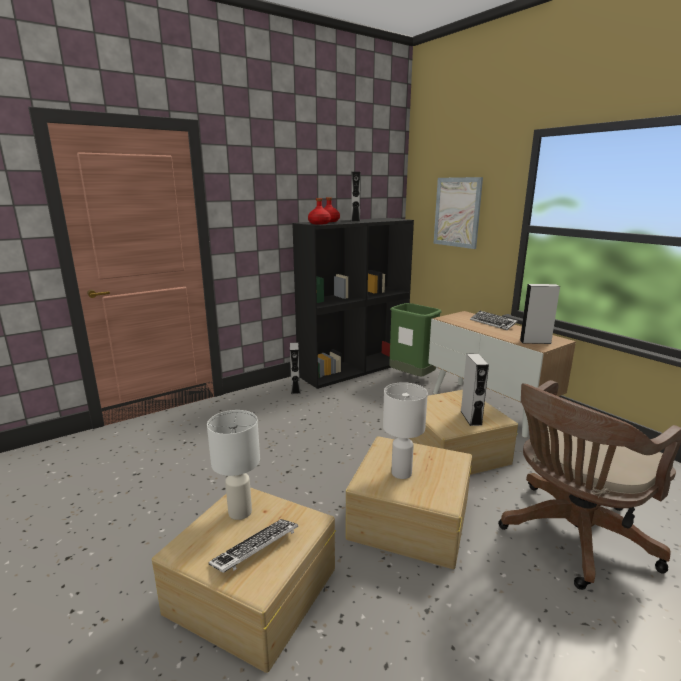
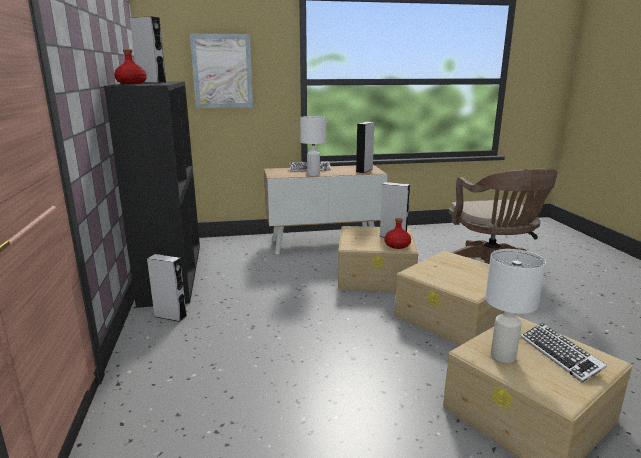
camera: 65 degrees left, 0 degrees up
(319, 223) = (152, 84): red bottle -> red bottle (397, 245)
(401, 473) = (462, 277): white table lamp -> white table lamp (313, 174)
(412, 377) = (234, 253): green trash can -> none

